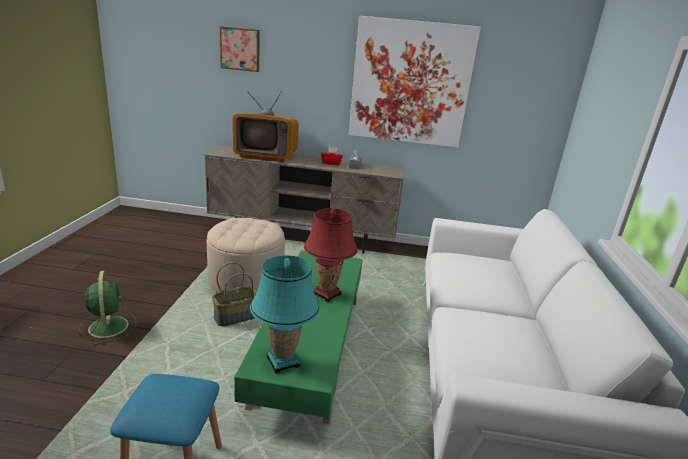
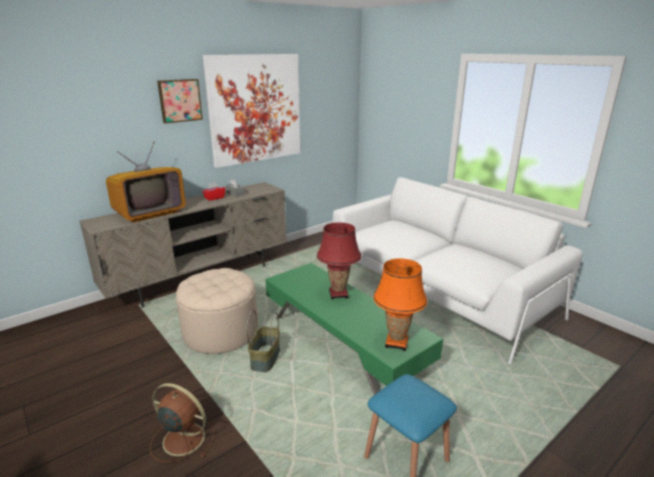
camera: 45 degrees left, 0 degrees up
(108, 326) = (182, 438): green fan -> brown fan
(240, 49) = (81, 106): picture -> picture (179, 100)
(283, 362) = (397, 343): turquoise table lamp -> orange table lamp

